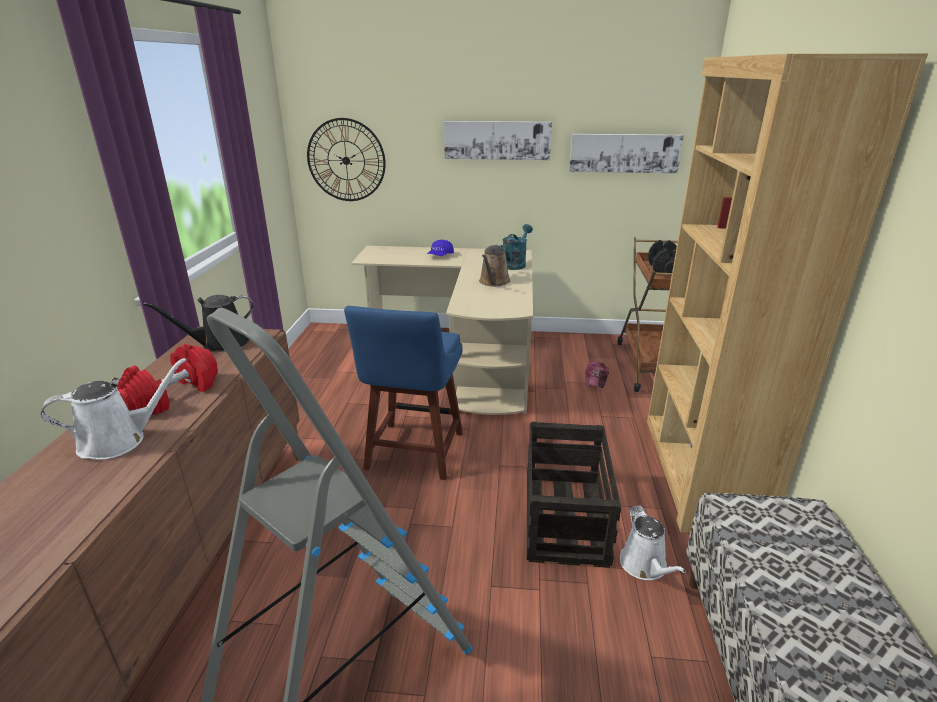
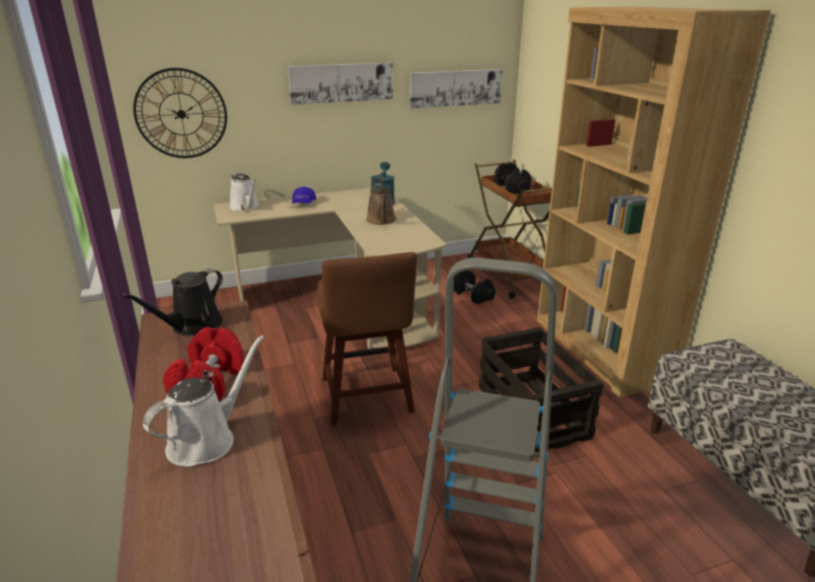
camera: 25 degrees left, 0 degrees up
(413, 453) = (366, 398): blue stool -> brown stool
(596, 379) = (473, 295): cap -> black dumbbell
(645, 566) = (614, 429): white watering can -> white watering can (245, 207)

